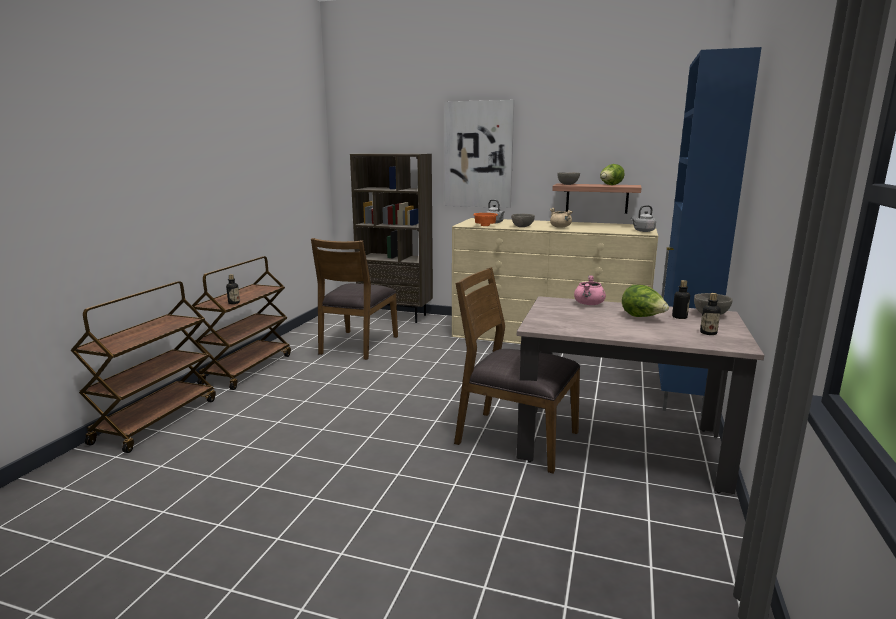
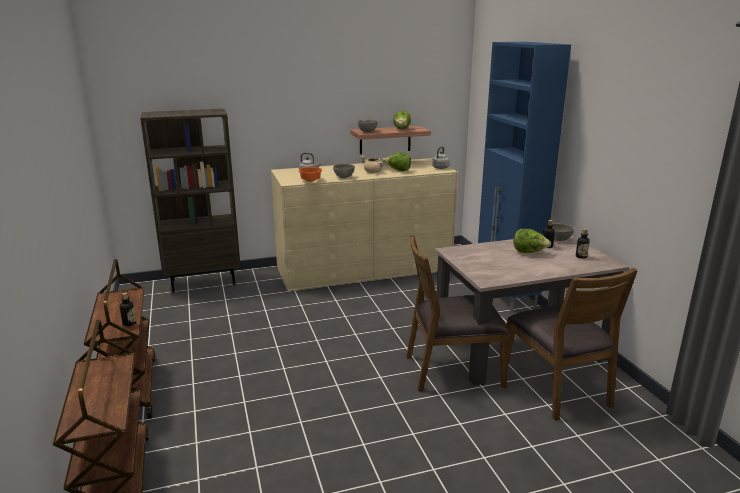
camera: 35 degrees left, 5 degrees up
(357, 345) = (210, 325): brown chair -> brown chair (556, 387)
(478, 155) = (273, 107): picture -> none
(589, 304) = (480, 248): pink cooking pot -> none
(590, 228) = (398, 170): none -> lettuce

